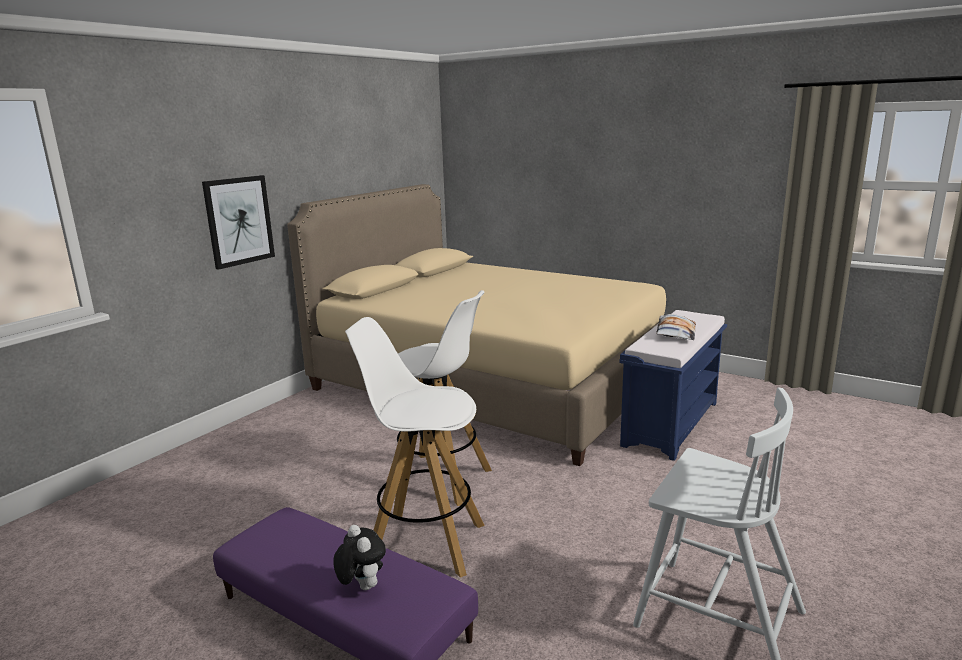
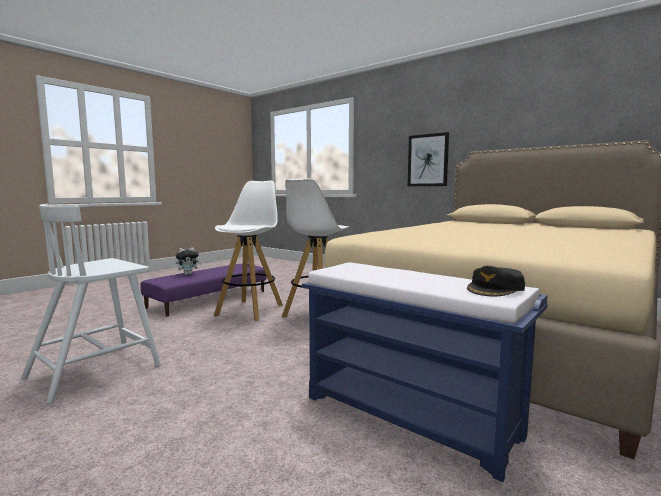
camera: 95 degrees right, 10 degrees down
(675, 333) = (405, 277): pillow -> none
(691, 316) = (495, 289): none -> black cap

